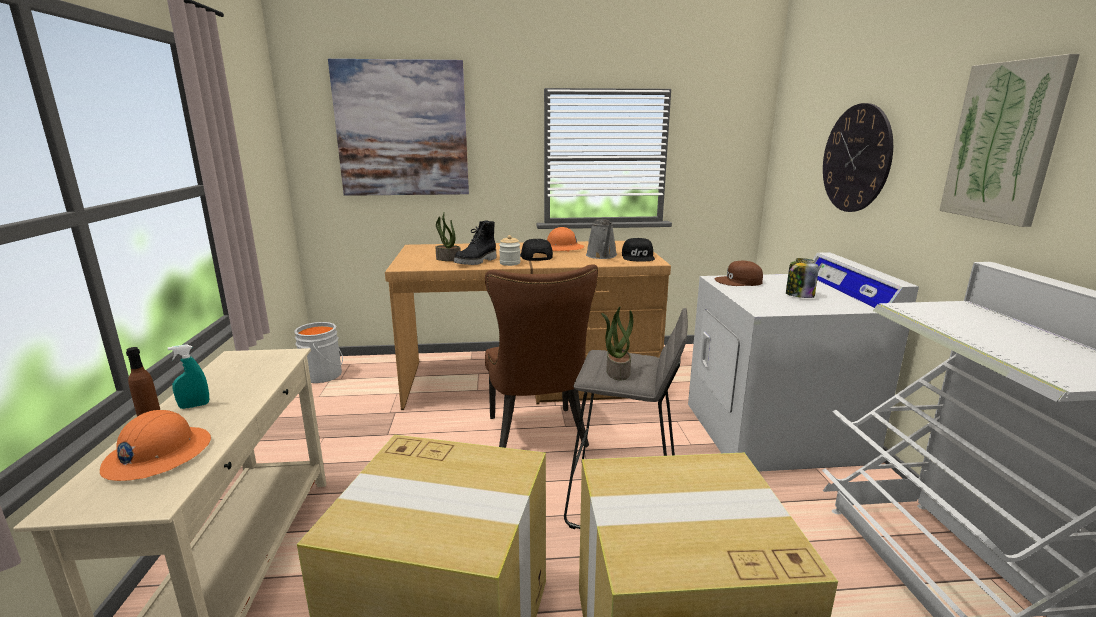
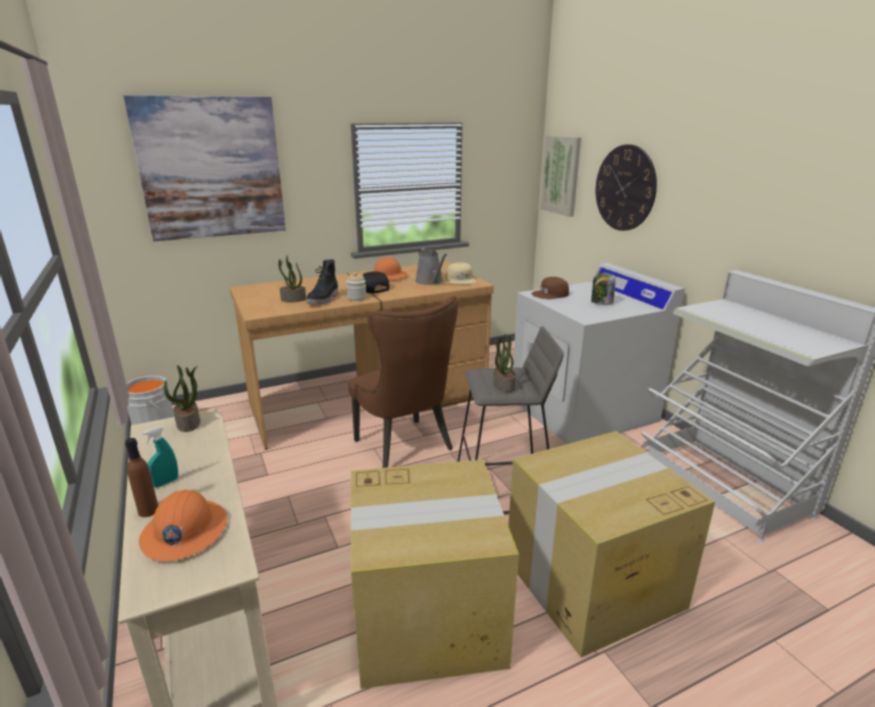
camera: 20 degrees left, 5 degrees up
(270, 357) = (189, 423): none -> potted plant
(638, 257) = (461, 279): black cap -> beige cap
(1004, 142) = (742, 186): picture -> picture (561, 175)

